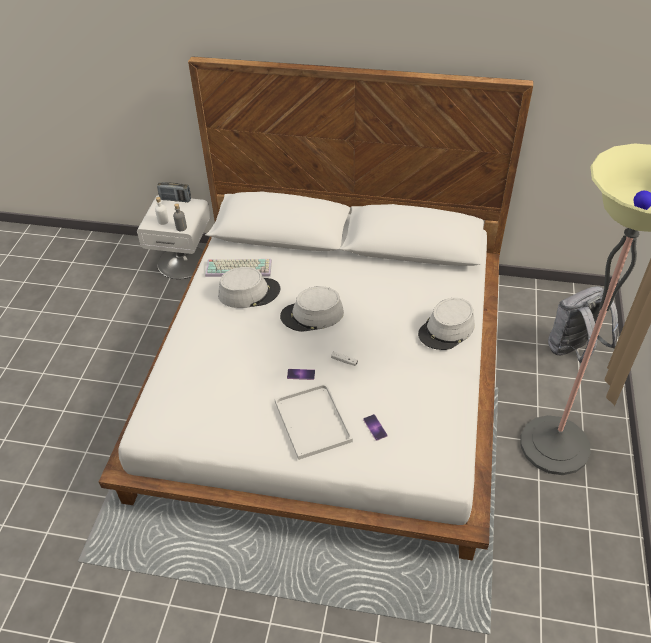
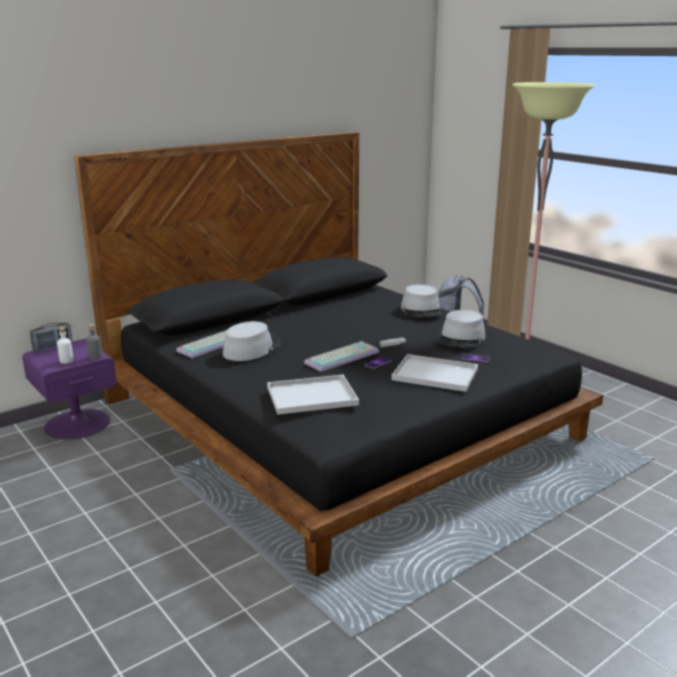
camera: 50 degrees left, 25 degrees down
(182, 261) = (77, 423): white nightstand -> purple nightstand
(194, 379) = (310, 397): none -> white tray
(283, 349) = (342, 357): none -> keyboard
(312, 315) = (324, 338): grey hat -> grey hat (461, 338)
(327, 377) = (338, 418): white bed -> black bed

